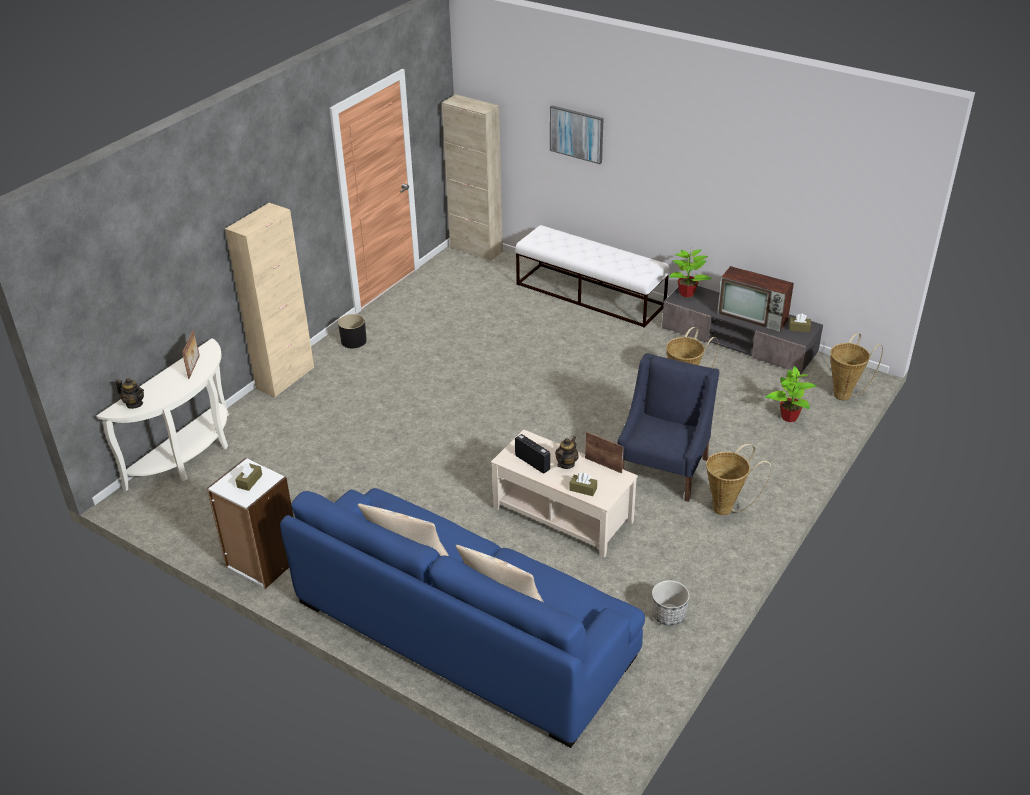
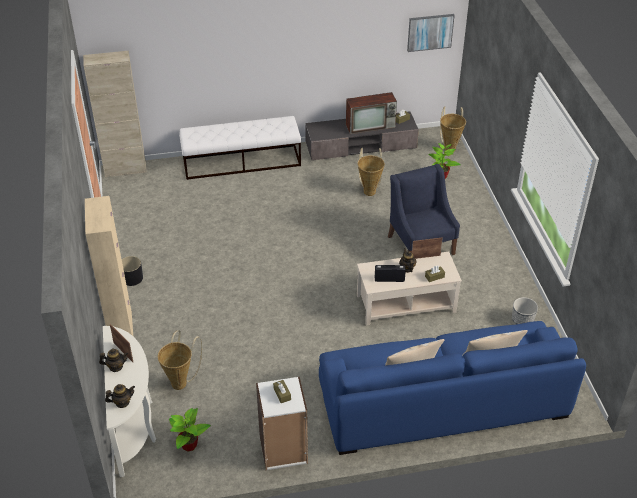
camera: 45 degrees left, 5 degrees up
(172, 374) = (116, 367): none -> teapot
(577, 134) = (202, 49): picture -> picture (430, 32)
(687, 293) = (317, 129): potted plant -> potted plant (189, 445)
(727, 507) = (476, 245): basket -> basket (181, 381)

